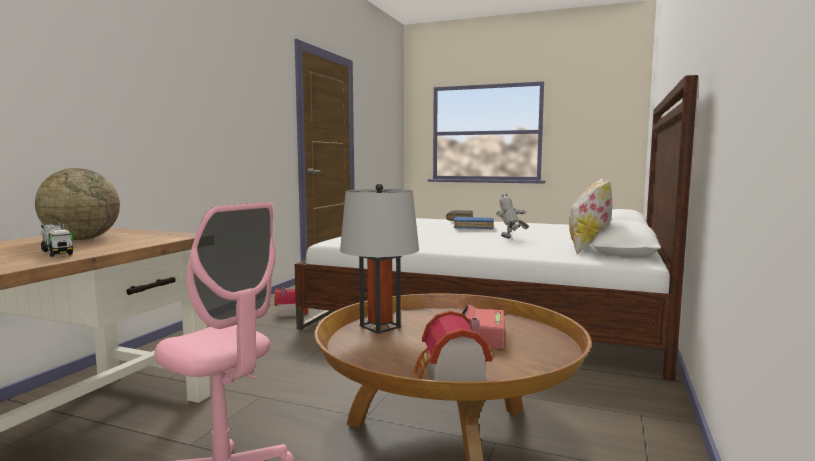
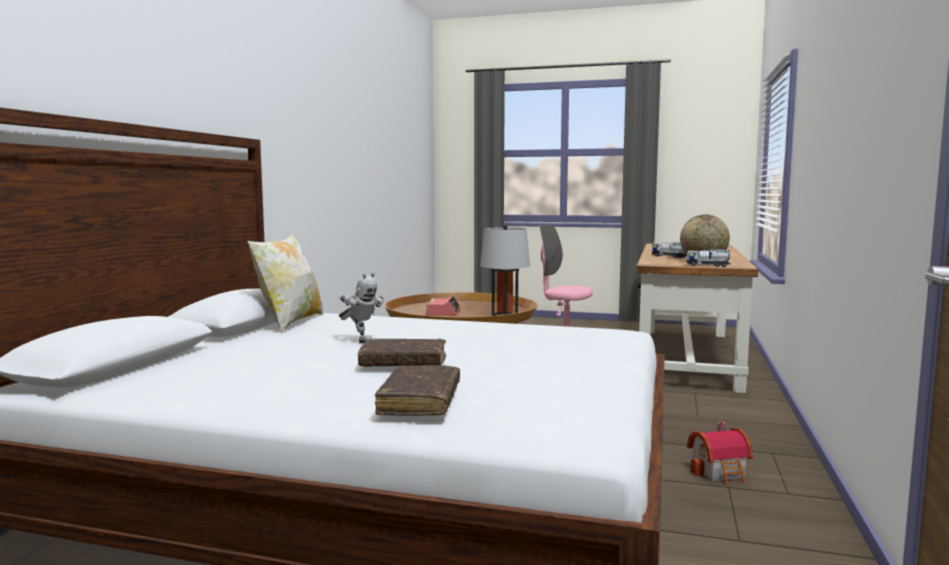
camera: 175 degrees right, 0 degrees up
(133, 231) = (707, 266): none -> toy truck
(450, 377) = (461, 303): toy house -> none
(473, 227) = (403, 363): blue book -> brown book

